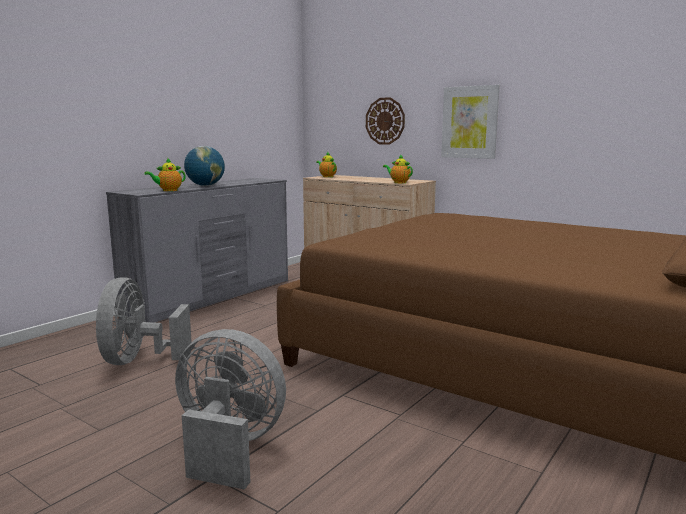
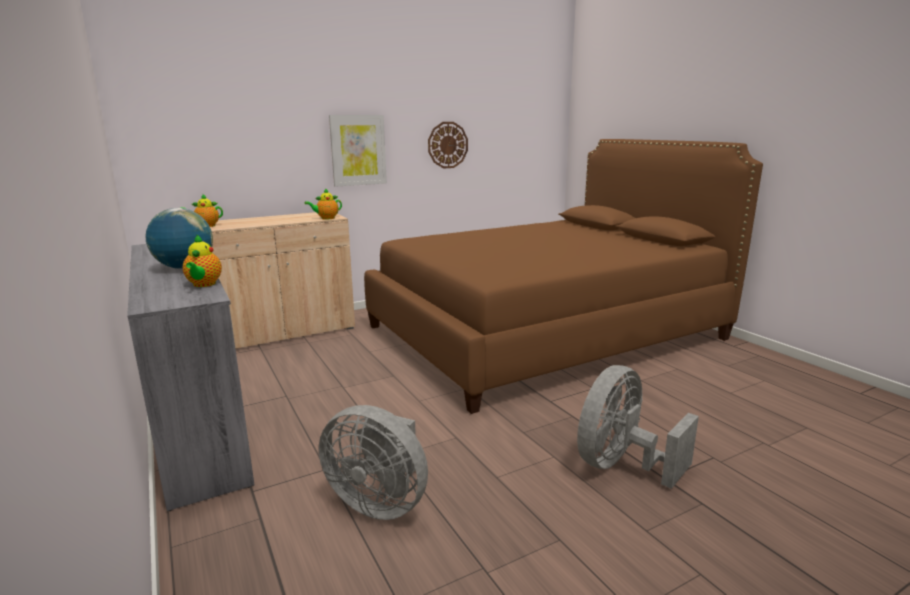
camera: 65 degrees left, 5 degrees up
(385, 121) = (257, 151): wall clock -> wall clock (447, 145)

